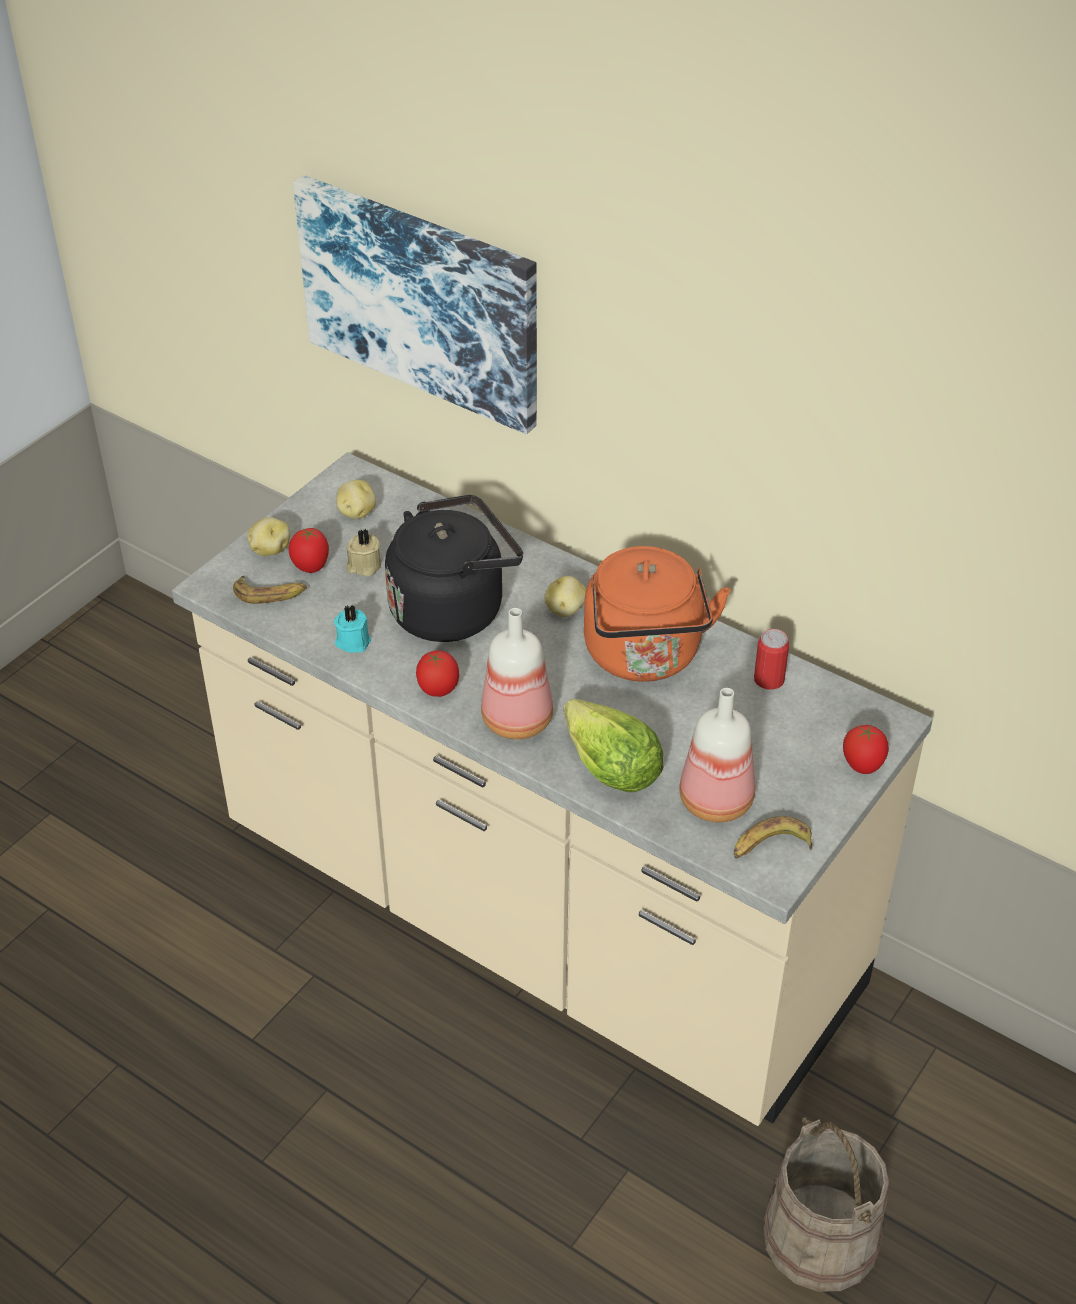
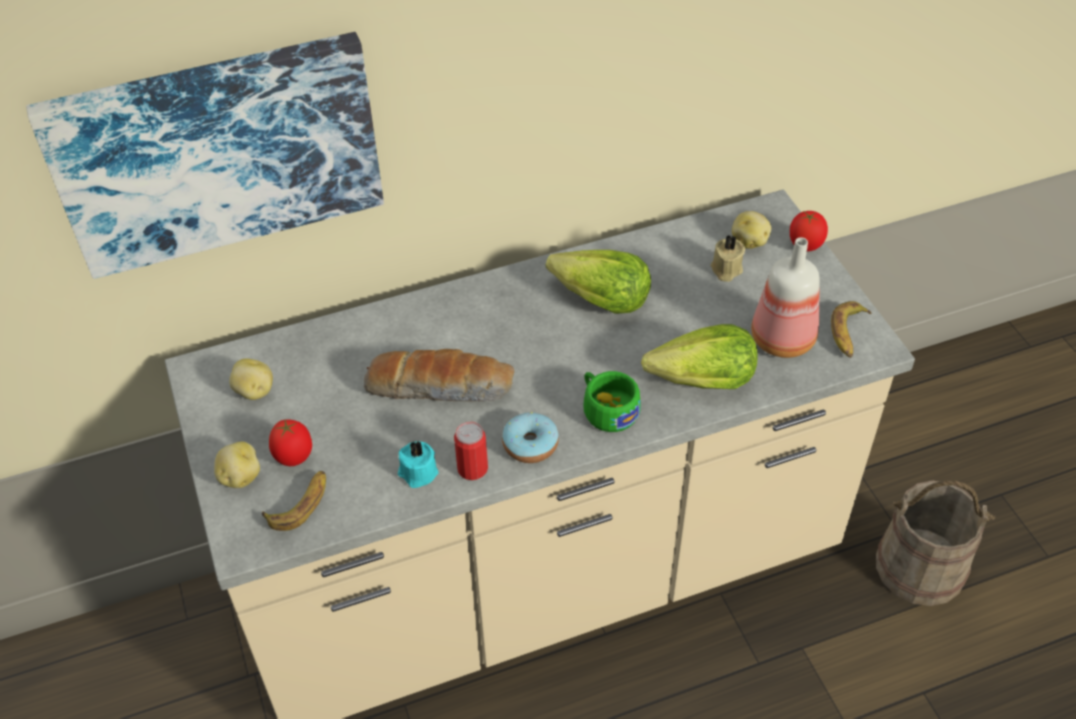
camera: 55 degrees left, 5 degrees up
(363, 566) = (329, 419): beige candle -> beige candle (725, 270)
(438, 691) = (530, 444): tomato -> donut
(452, 609) = (440, 386): black kettle -> bread
(519, 719) = (607, 409): bottle -> green cup
(566, 610) = (507, 318): potato -> potato (750, 241)
(645, 657) = (600, 300): orange kettle -> lettuce
(769, 680) = (681, 247): can -> can (472, 468)

